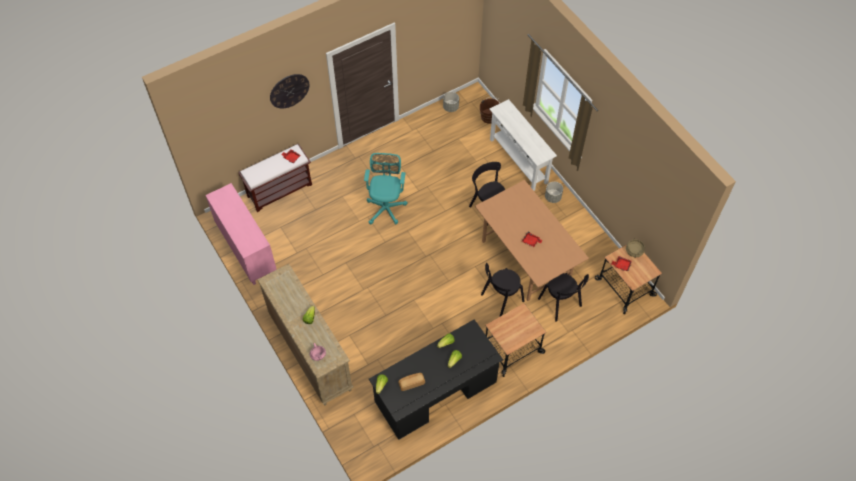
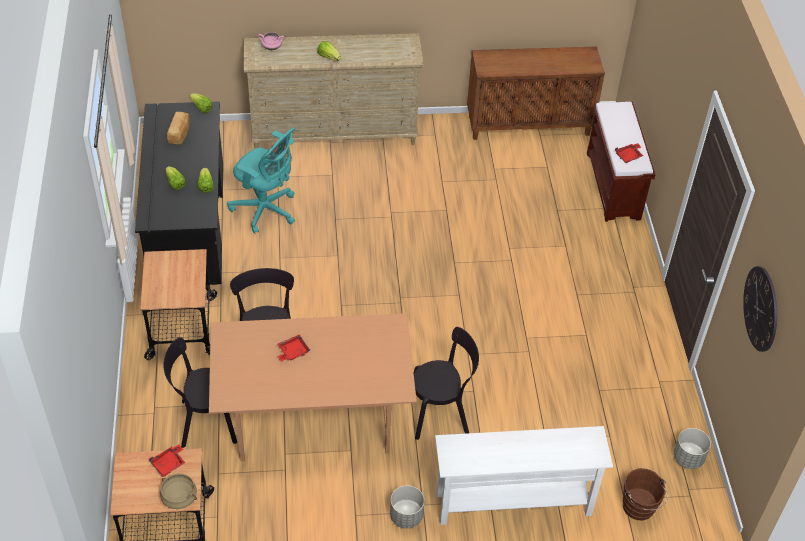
camera: 115 degrees right, 10 degrees down
(246, 249) = (529, 125): pink cabinet -> brown cabinet
(289, 91) = (685, 77): wall clock -> wall clock (761, 308)
(386, 207) = (516, 287): turquoise office chair -> turquoise office chair (266, 210)

